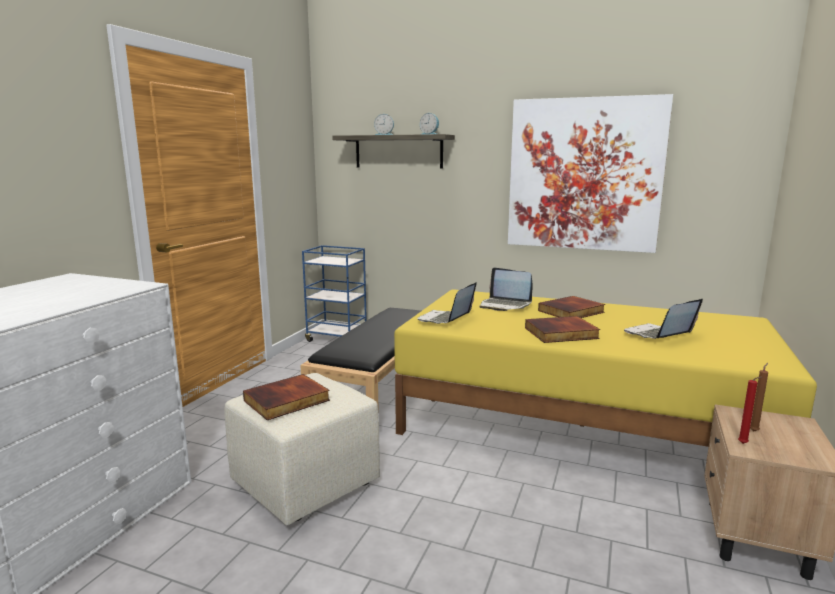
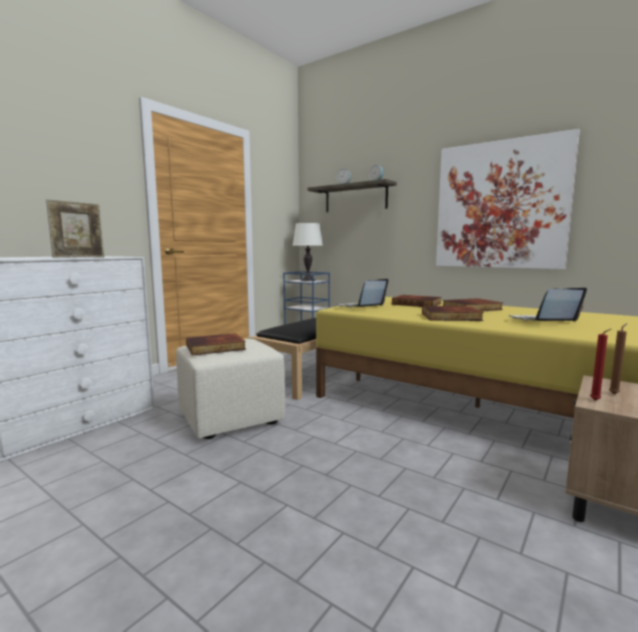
camera: 15 degrees right, 5 degrees down
(87, 301) = (79, 257): none -> picture frame
(335, 259) = (308, 280): none -> white table lamp
(504, 305) = (417, 304): laptop -> book

